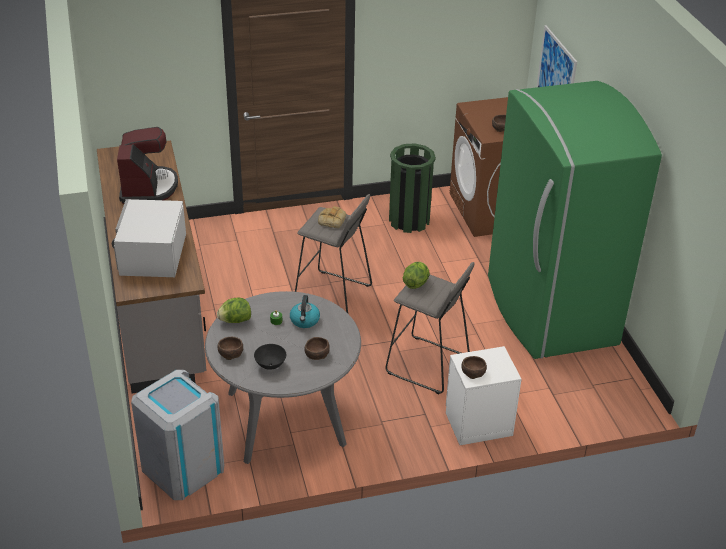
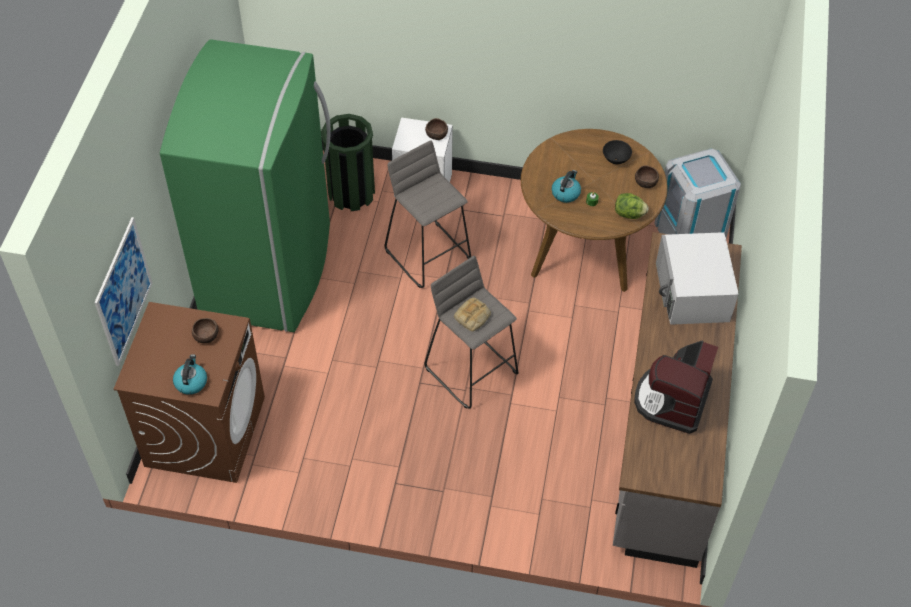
camera: 155 degrees left, 15 degrees up
(152, 254) = (692, 292): white microwave -> white microwave turned 150 degrees clockwise
(286, 418) = (584, 247): grey dining table -> brown dining table
(316, 354) = (572, 157): brown bowl -> none
(409, 220) = (319, 453): green trash can -> green trash can (351, 193)
(416, 283) = (437, 206): lettuce -> none
(485, 107) = (191, 382): none -> kettle

